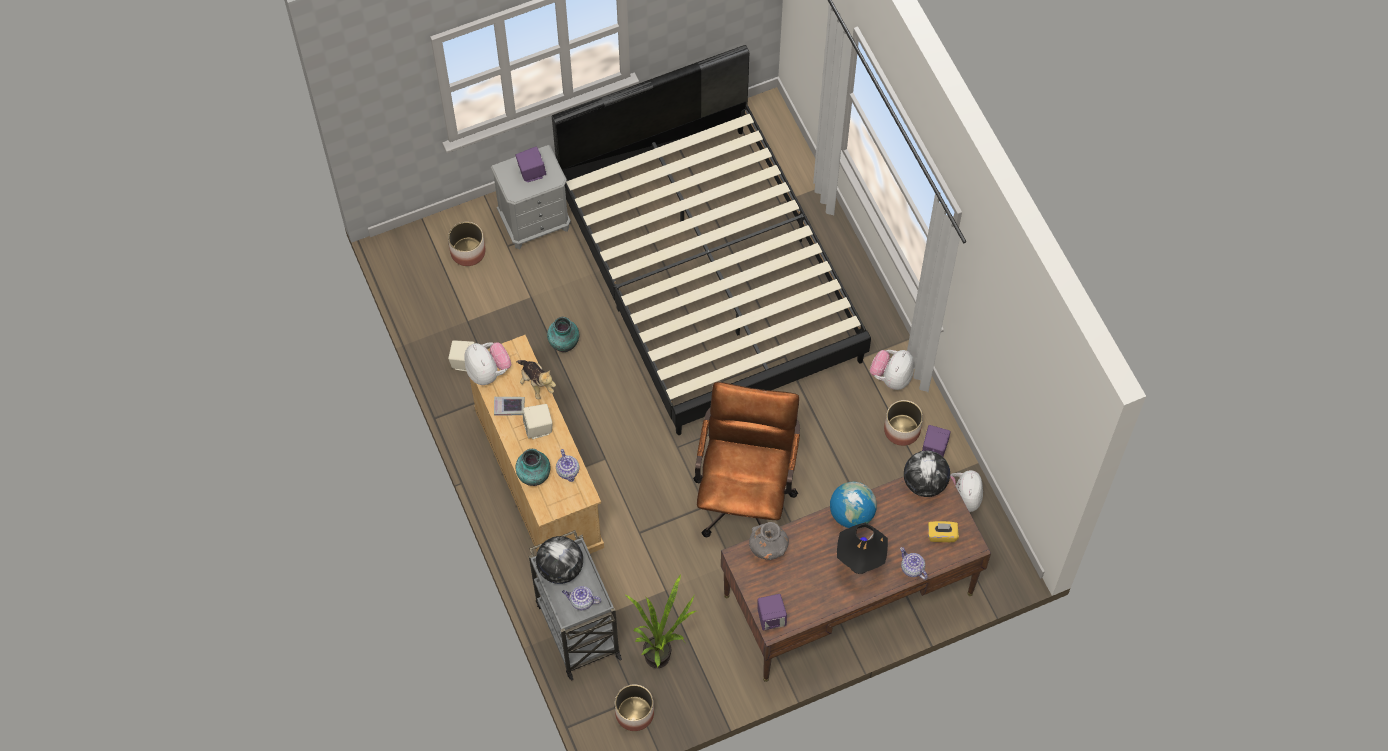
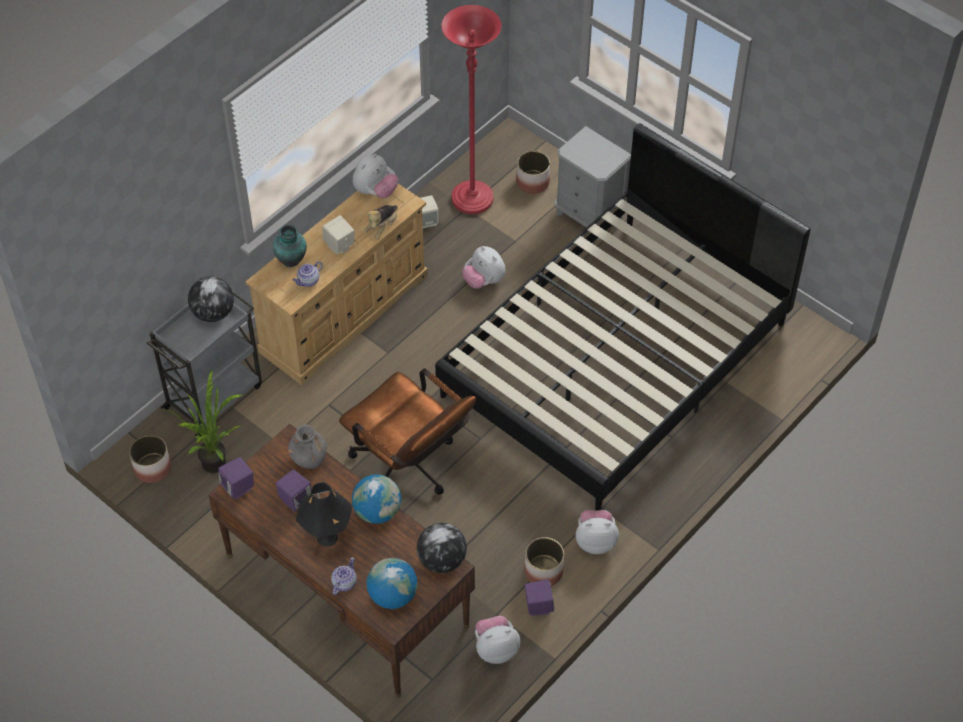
camera: 65 degrees right, 10 degrees down
(459, 312) = (472, 199): none -> red floor lamp
(509, 407) = (349, 218): book -> none
(531, 172) = (596, 154): purple speaker -> purple speaker (295, 499)
(564, 343) = (484, 281): vase -> plush toy
(581, 601) = (188, 339): teapot -> none
(745, 492) = (410, 469): brown office chair -> brown office chair turned 60 degrees clockwise
(942, 535) = (392, 595): yellow tissue box -> globe

